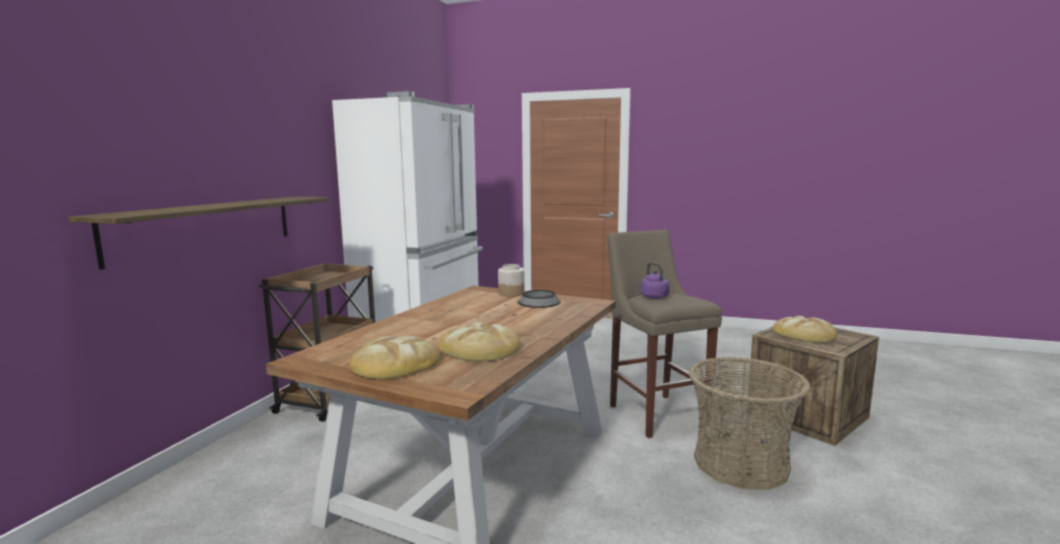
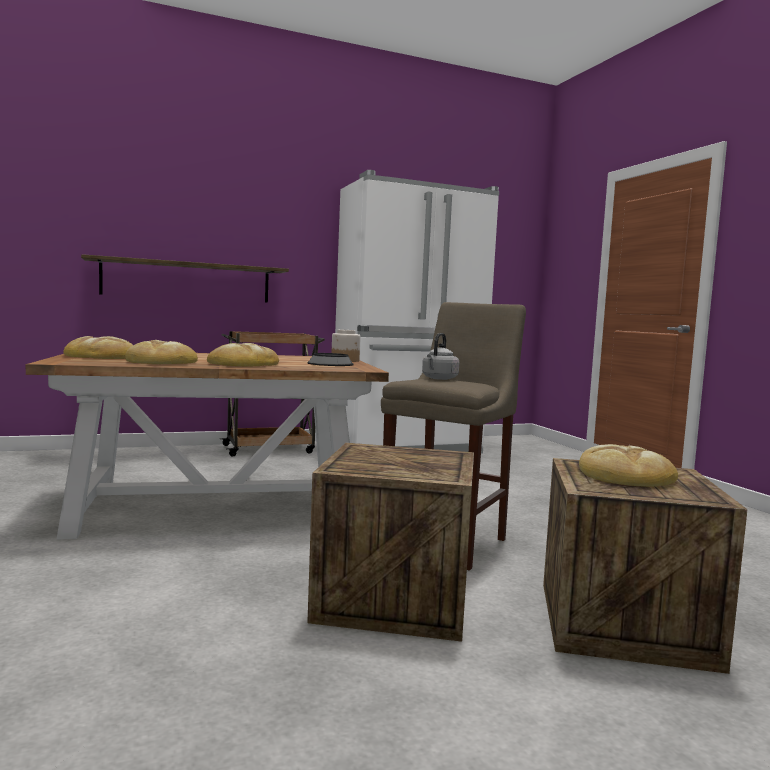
camera: 50 degrees right, 5 degrees down
(523, 326) = (242, 364): none -> bread
(655, 297) = (439, 378): purple kettle -> grey kettle
(741, 464) = (394, 598): basket -> crate

